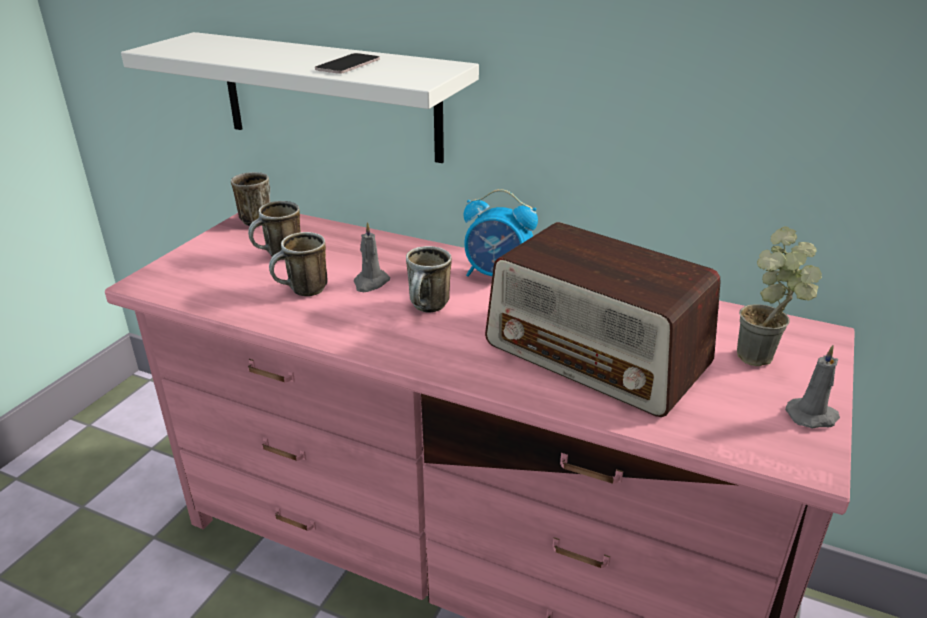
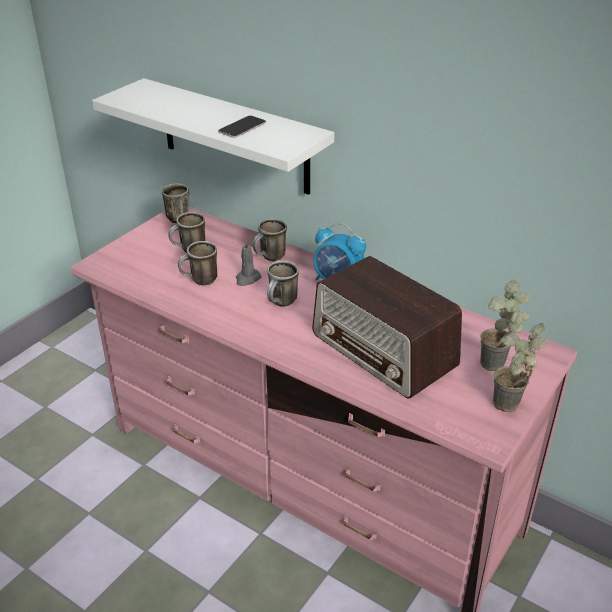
camera: 10 degrees right, 5 degrees up
(396, 255) = (270, 258): none -> mug
(813, 416) = (509, 410): grey candle -> potted plant

